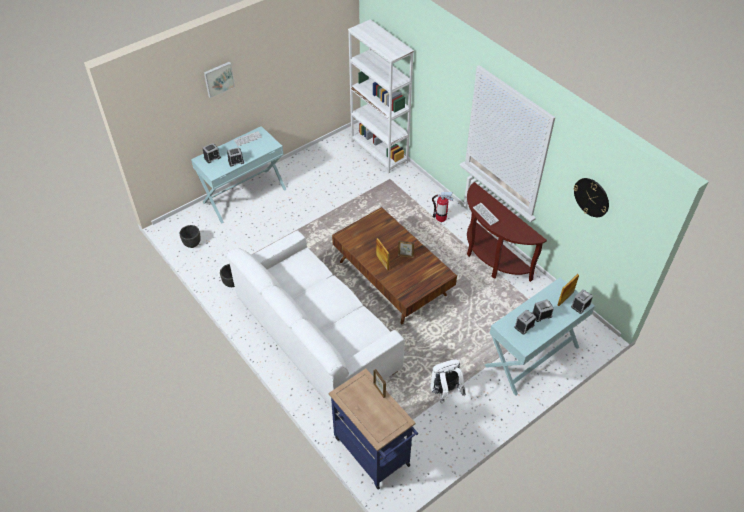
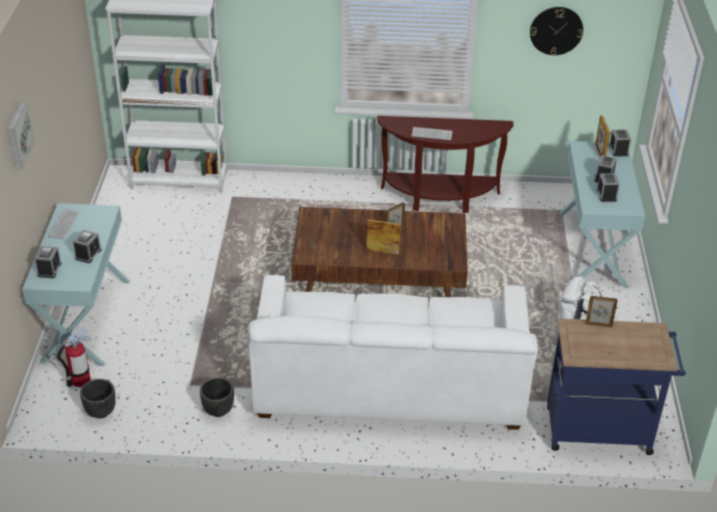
camera: 50 degrees left, 10 degrees down
(440, 218) = (339, 197): fire extinguisher -> fire extinguisher (80, 380)

